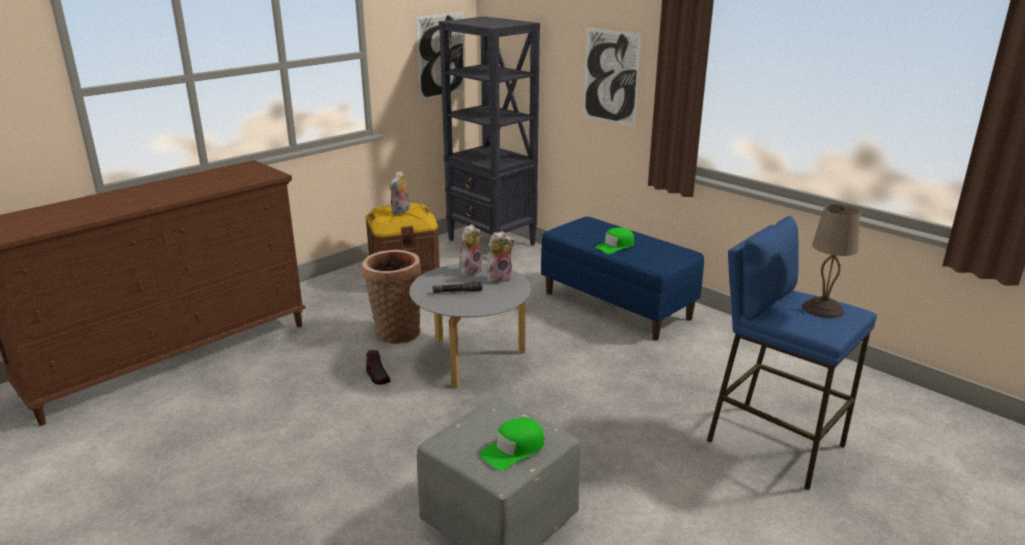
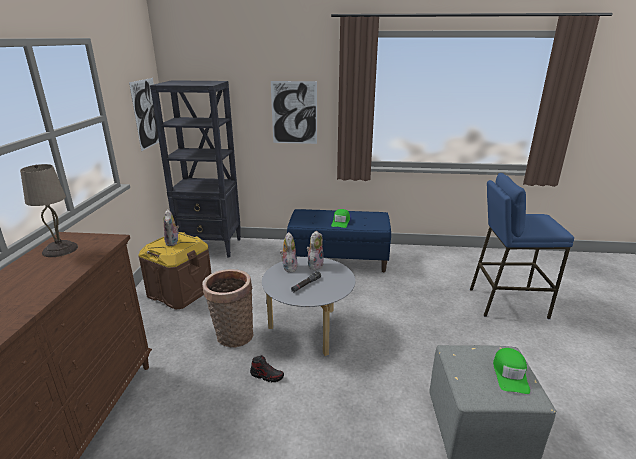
camera: 40 degrees left, 0 degrees up
(822, 309) = (535, 219): beige table lamp -> beige table lamp (59, 250)

